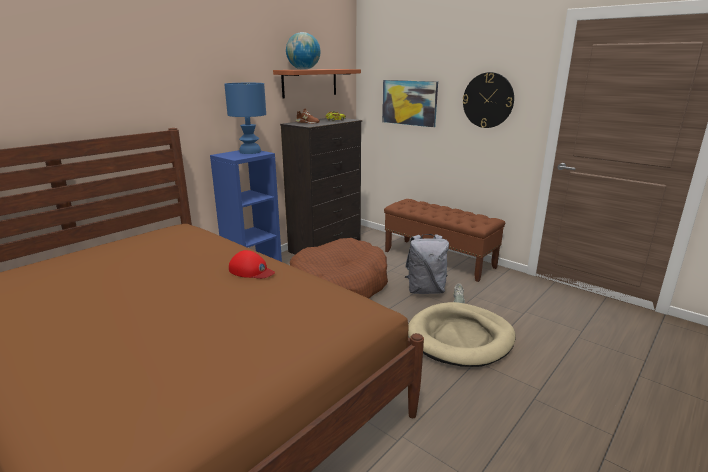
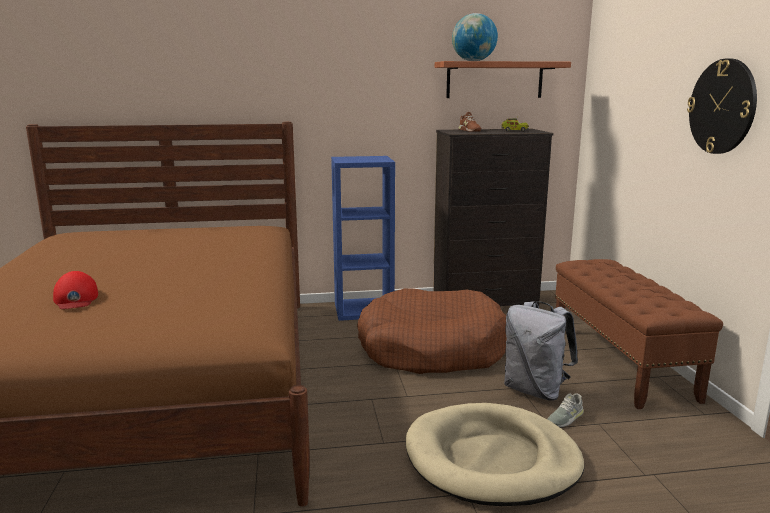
camera: 40 degrees right, 5 degrees down
(250, 152) = (374, 158): blue table lamp -> none
(251, 271) = (230, 271): red cap -> red cap (76, 299)
(409, 102) = (633, 111): picture -> none

